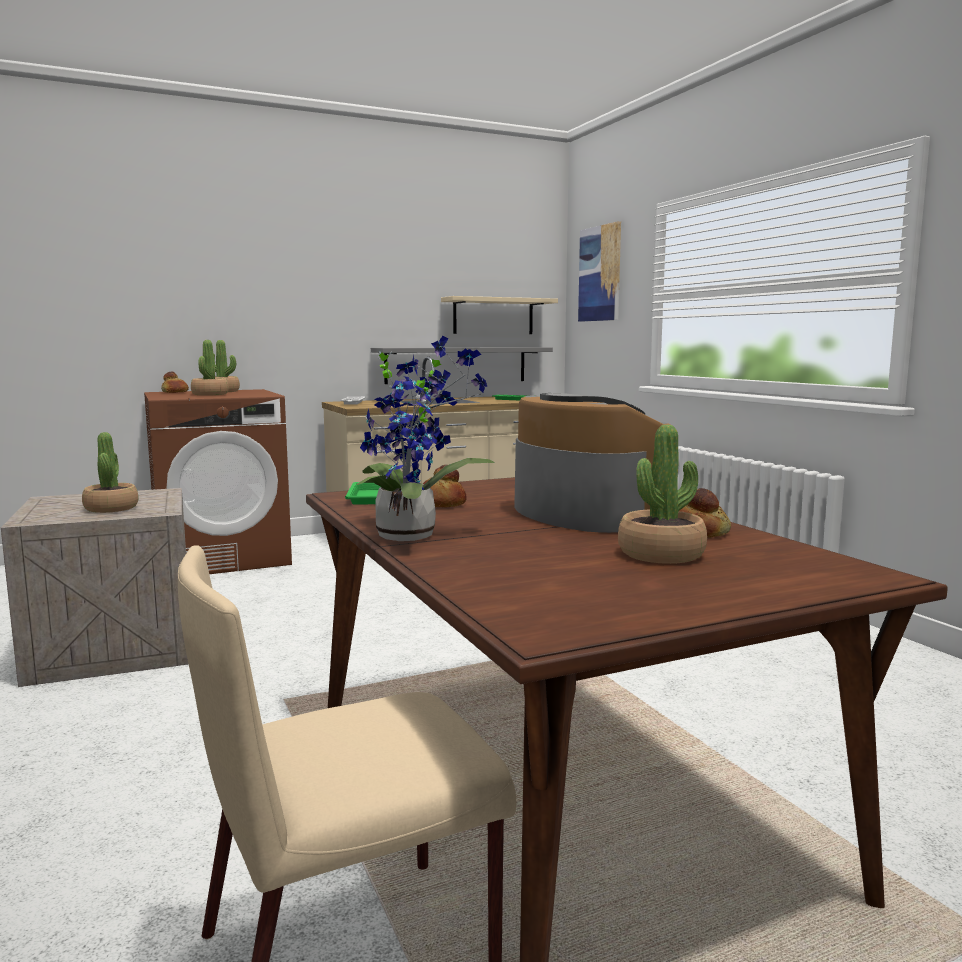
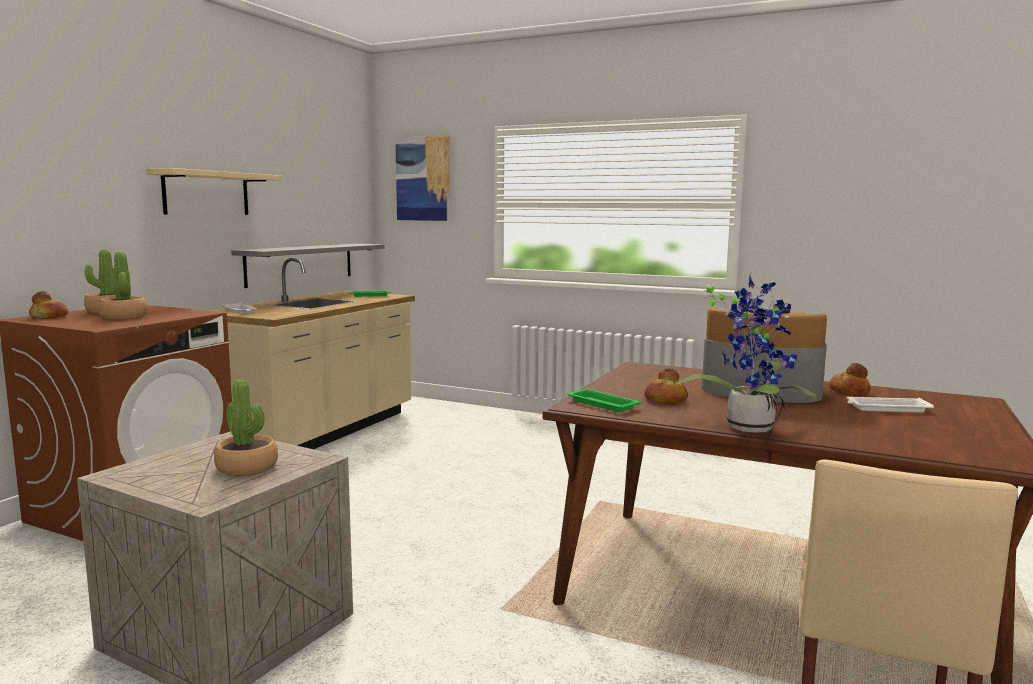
camera: 40 degrees left, 0 degrees up
(493, 316) = (326, 215): beige shelf -> beige shelf (206, 193)
(661, 554) = (886, 408): potted plant -> white tray

